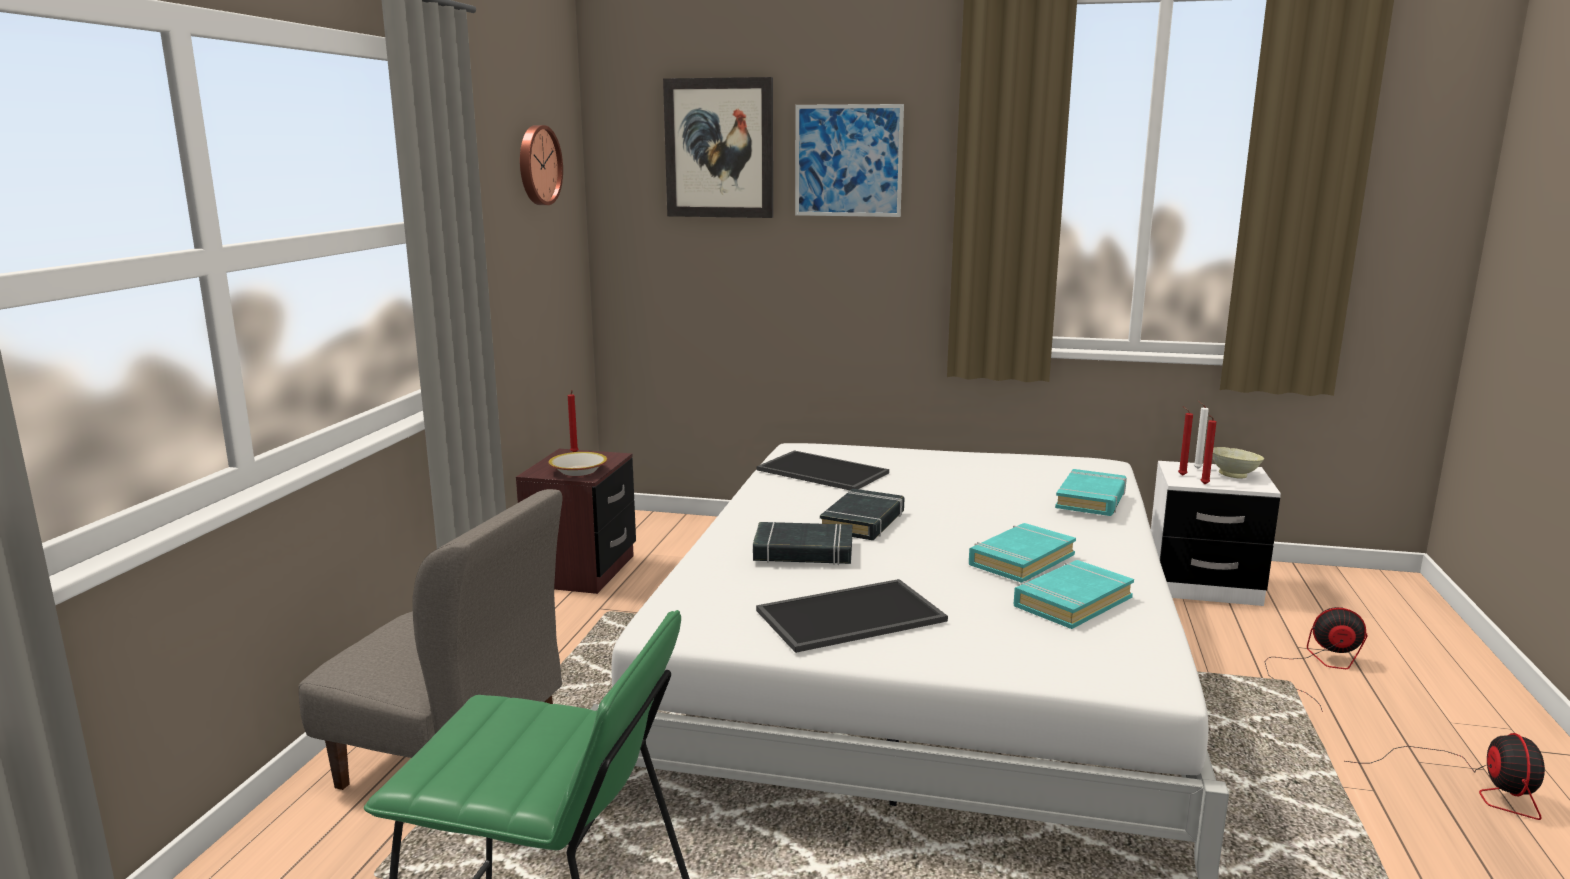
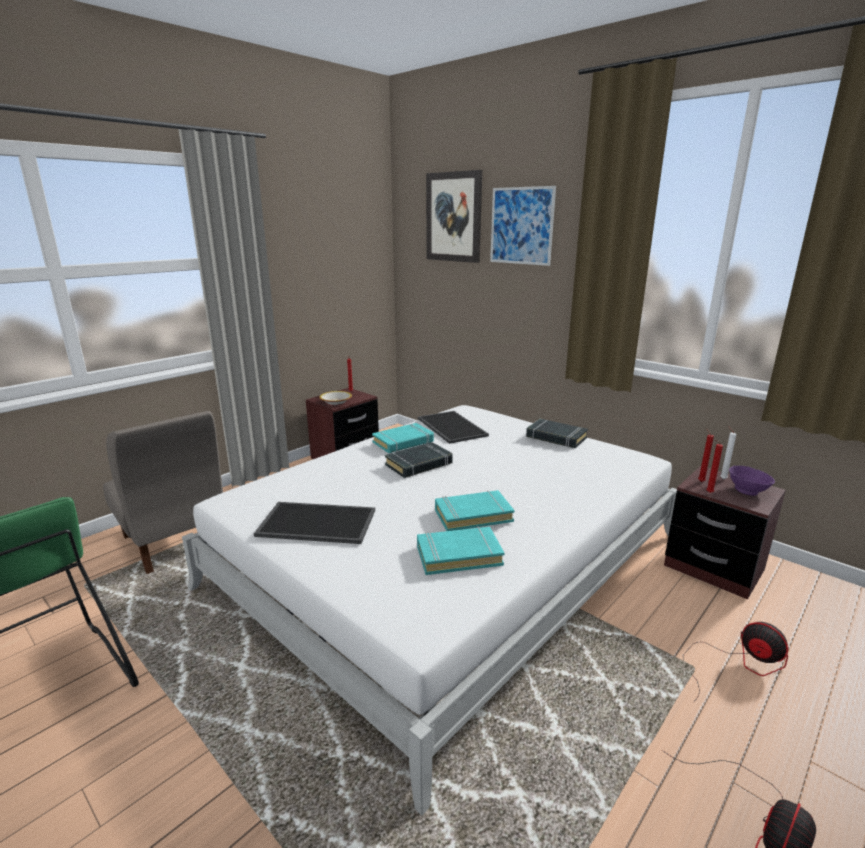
camera: 30 degrees right, 5 degrees up
(537, 165) = (342, 227): wall clock -> none
(803, 551) = (357, 475): black book -> black book (556, 437)
(1091, 499) = (588, 484): turquoise book -> turquoise book (403, 442)
(1202, 585) = (713, 568): white nightstand -> brown nightstand
(1235, 475) = (748, 491): beige bowl -> purple bowl

